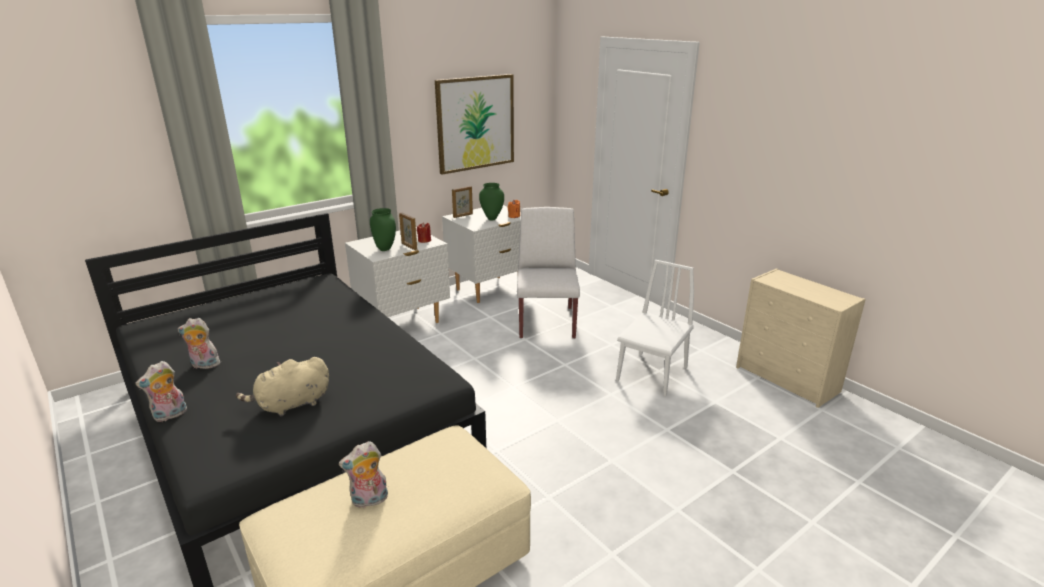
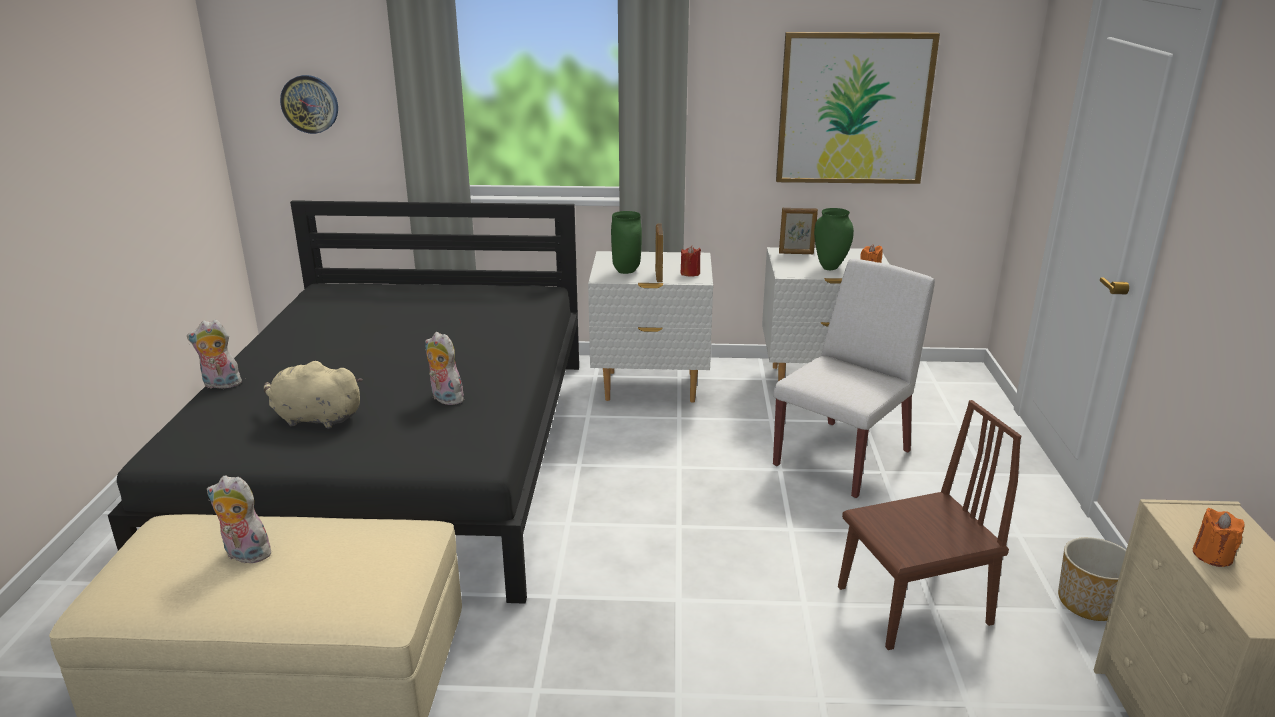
camera: 40 degrees right, 0 degrees up
(79, 173) = (310, 104): none -> wall clock
(204, 365) = (310, 347): plush toy -> plush toy (444, 398)
(652, 373) = (913, 605): white chair -> brown chair
(706, 343) = (1088, 603): none -> planter
(796, 289) = (1212, 555): none -> orange candle

